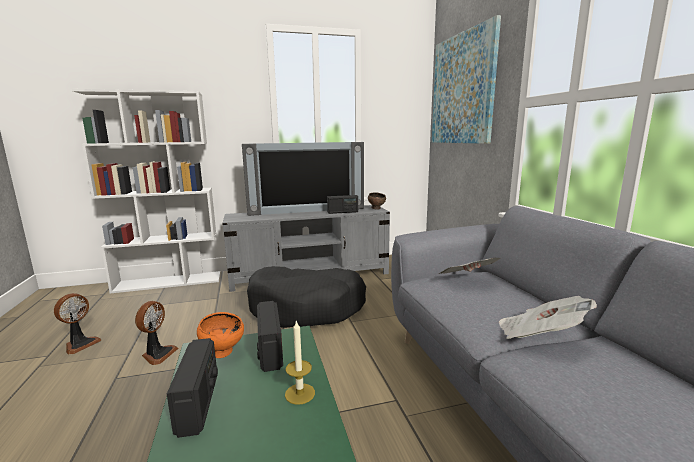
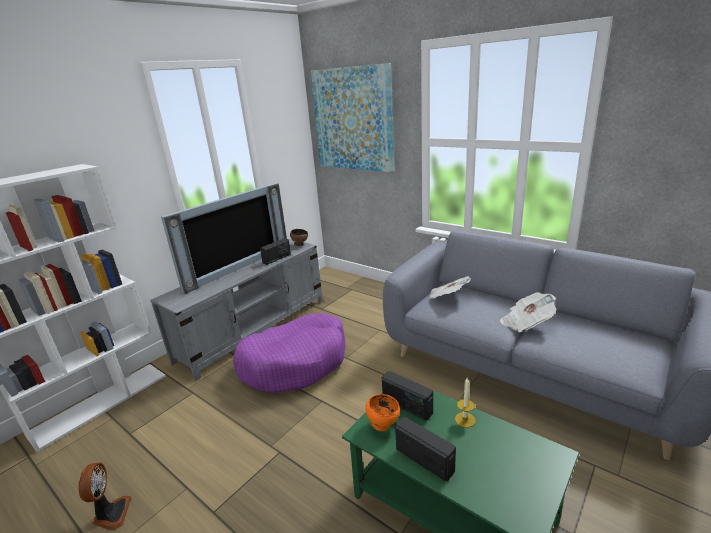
camera: 35 degrees left, 10 degrees up
(158, 354) = (220, 471): fan -> none
(306, 308) = (295, 362): black dog bed -> purple dog bed

